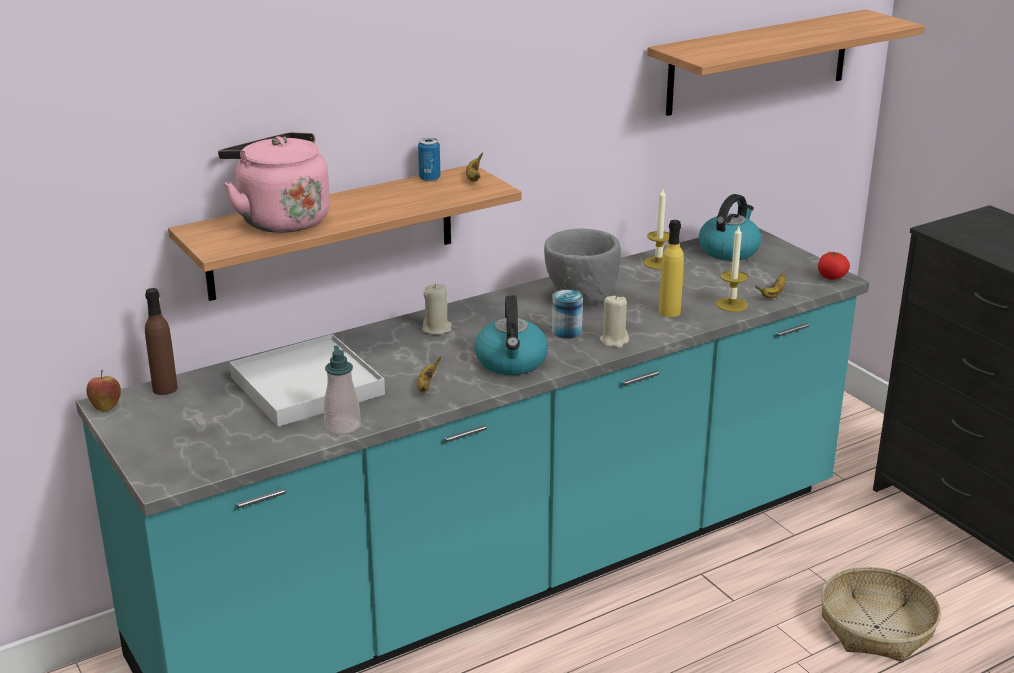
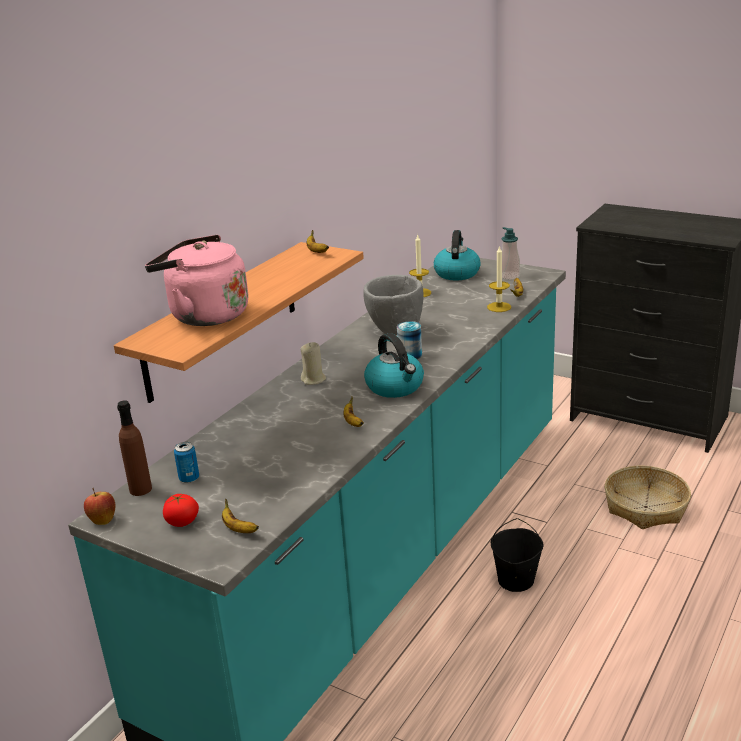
camera: 25 degrees left, 0 degrees up
(208, 456) = (238, 529): none -> banana
(307, 386) = (259, 450): white tray -> none
(342, 426) = (322, 471): soap dispenser -> soap dispenser (509, 276)
(429, 178) = (282, 258): can -> can (189, 478)
(614, 341) = (449, 352): beige candle -> none
(637, 652) = (516, 580): none -> black bucket
(669, 312) = (464, 323): yellow bottle -> none
(759, 62) = (441, 131): shelf -> none
(832, 277) = (540, 273): tomato -> tomato (182, 522)

